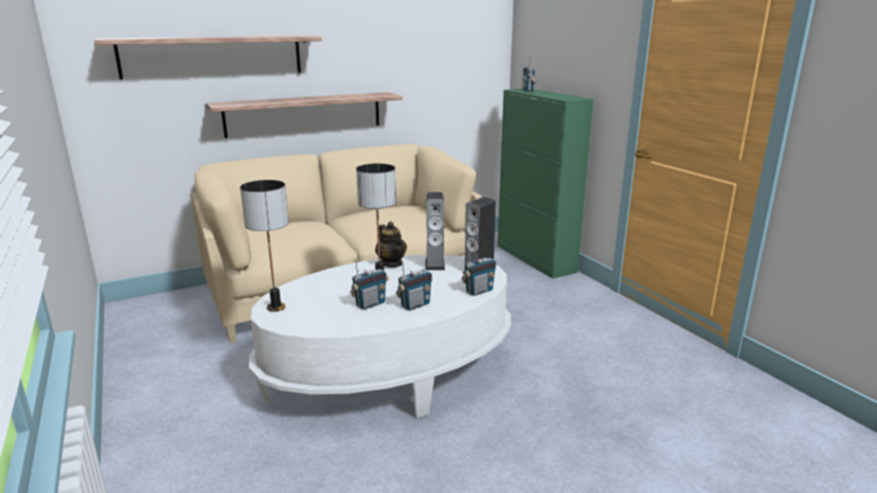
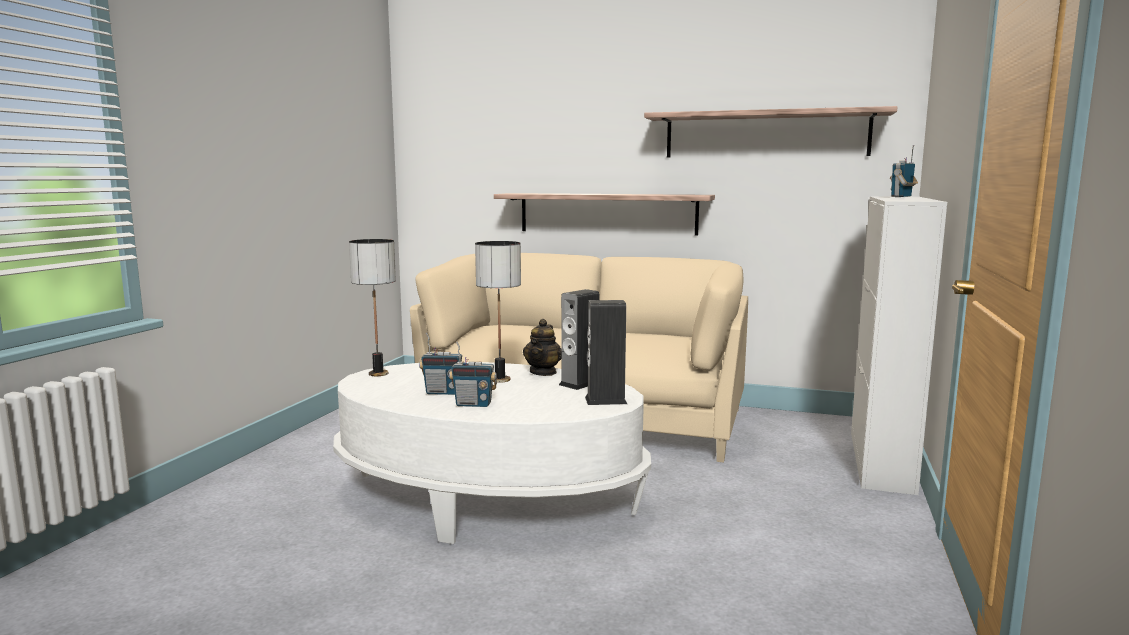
camera: 45 degrees right, 10 degrees down
(213, 56) = (521, 147): shelf -> shelf (765, 135)
(479, 291) = (559, 413): radio -> none
(535, 259) = (880, 461): green cabinet -> white cabinet

